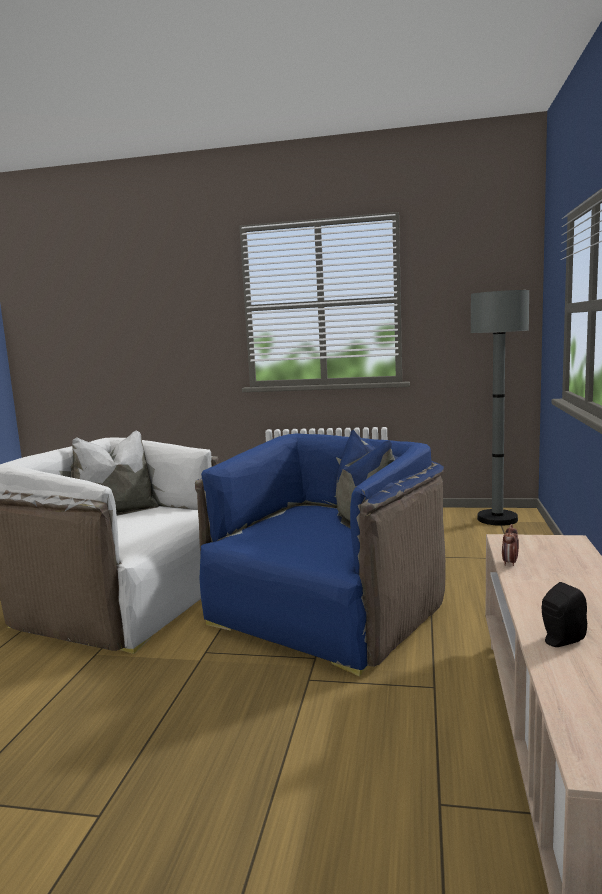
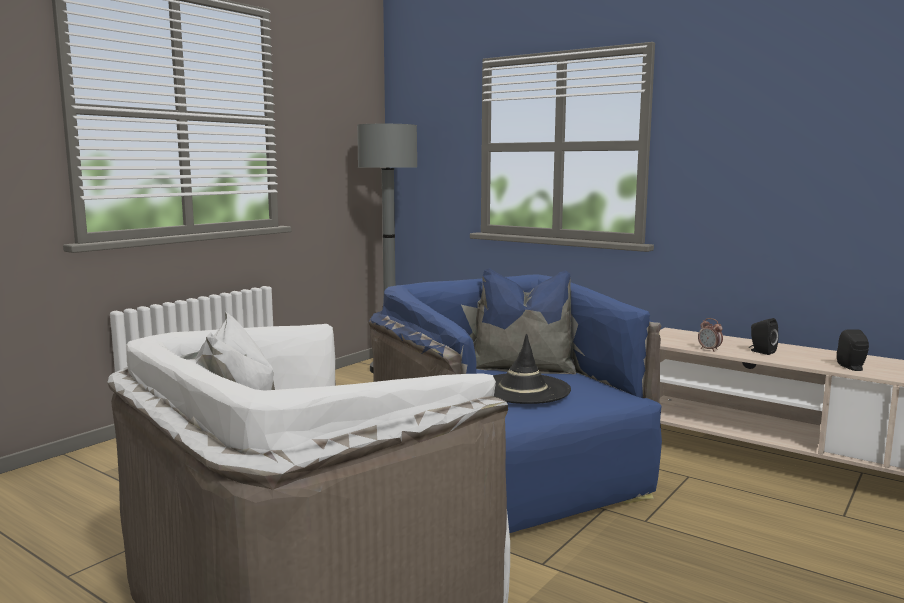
camera: 65 degrees left, 0 degrees up
(296, 531) = (522, 389): none -> black hat
(551, 586) = (761, 351): none -> black speaker

